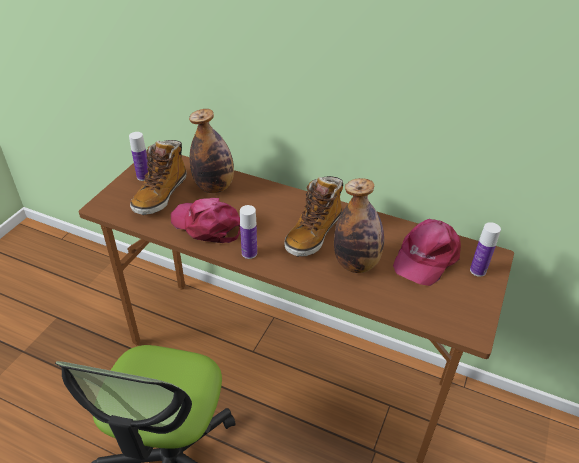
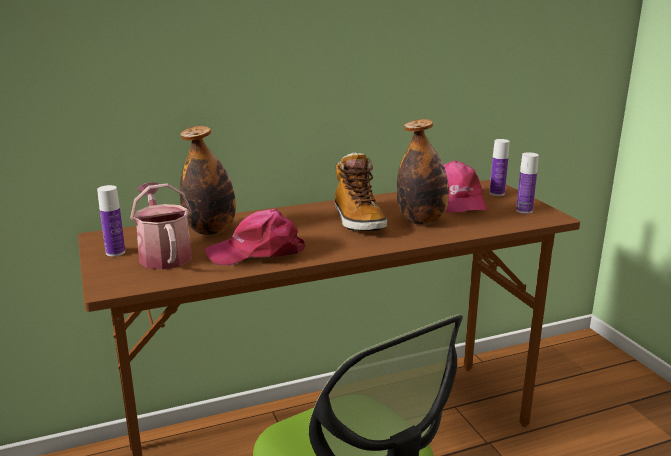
camera: 45 degrees left, 20 degrees down
(161, 194) = (164, 254): boot -> watering can
(249, 253) = (332, 250): bottle -> bottle (524, 210)

